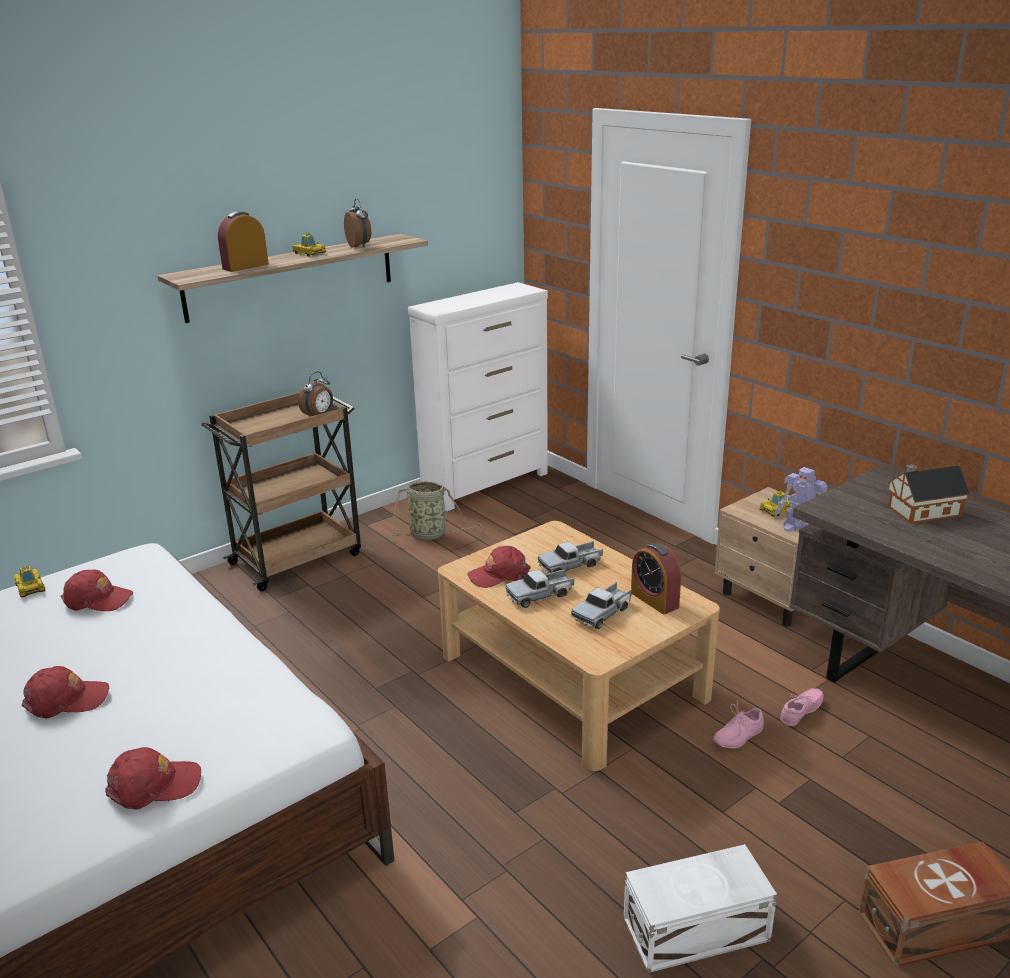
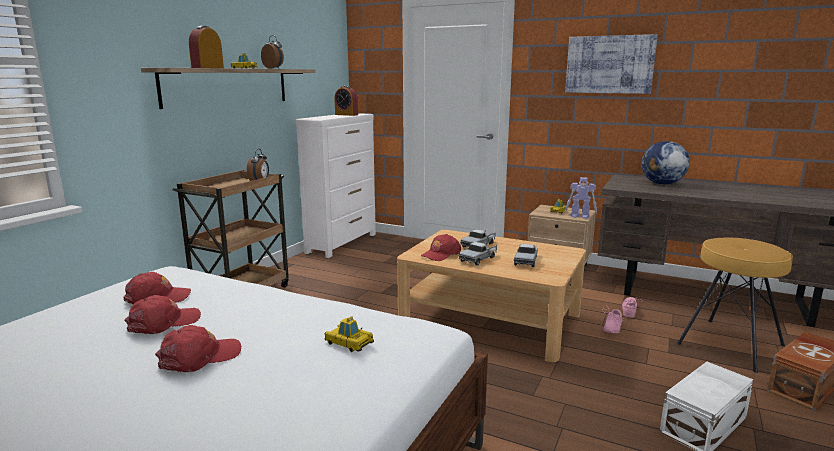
camera: 25 degrees left, 10 degrees down
(30, 587) = (78, 301): toy car -> toy car (349, 342)
(154, 785) = (353, 391): red cap -> red cap (164, 323)
(430, 535) = (329, 270): basket -> none
(654, 600) = (546, 251): alarm clock -> alarm clock (346, 115)
(885, 275) = (609, 64): none -> picture
(899, 817) = (729, 344): none -> brown stool
(921, 511) = (661, 184): toy house -> globe

